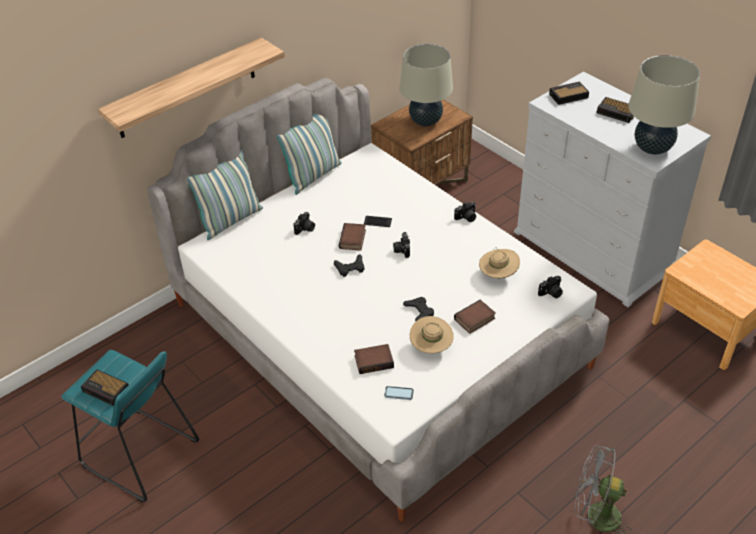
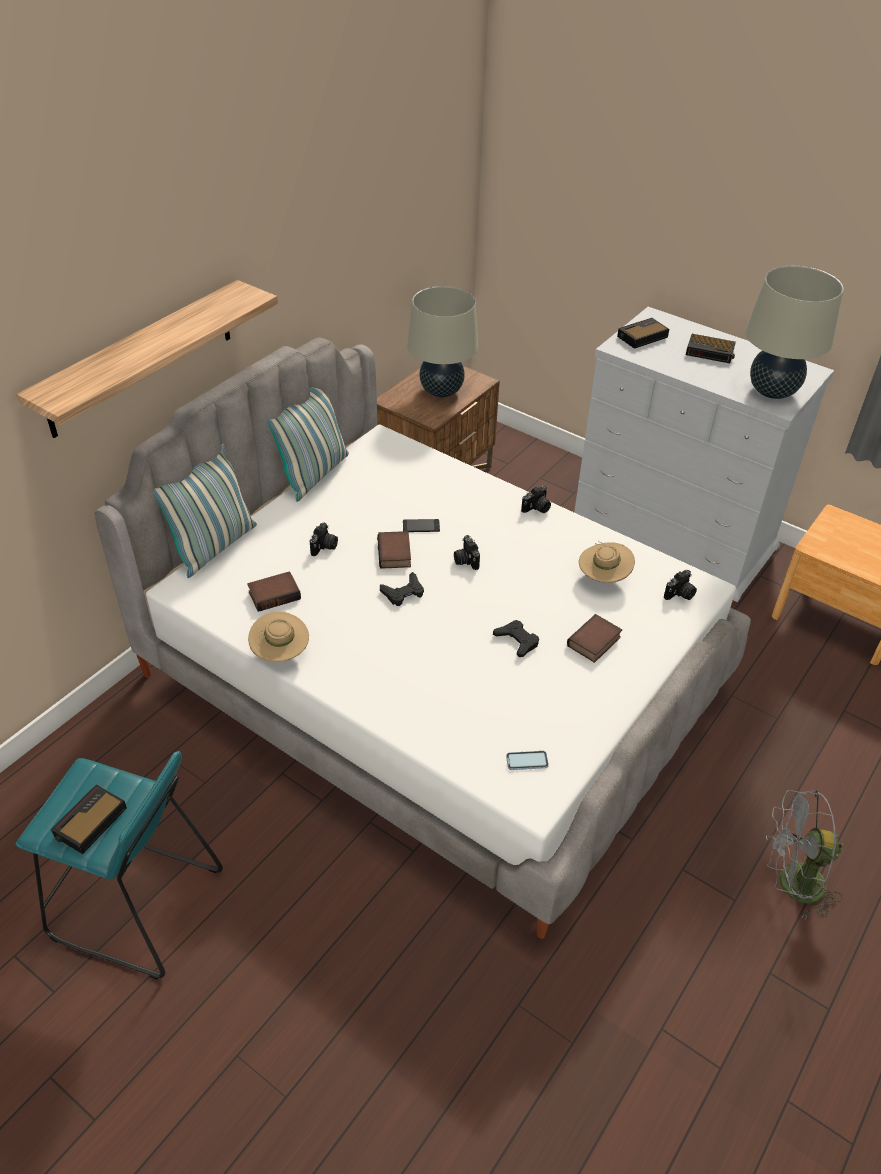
camera: 15 degrees left, 0 degrees up
(107, 390) = (89, 823): alarm clock -> alarm clock turned 105 degrees clockwise
(374, 361) = (477, 719): book -> book (274, 594)
(431, 346) = (549, 687): beige hat -> beige hat (280, 653)

